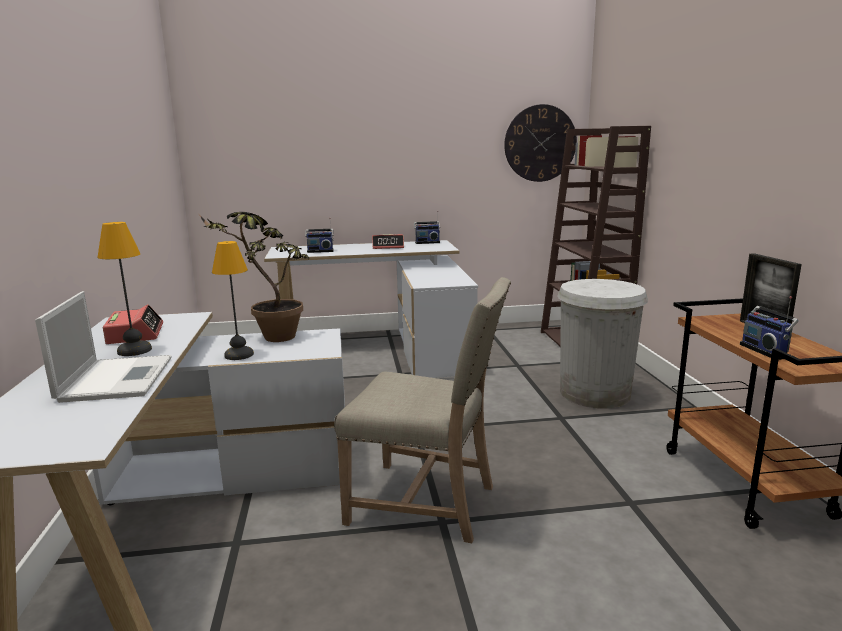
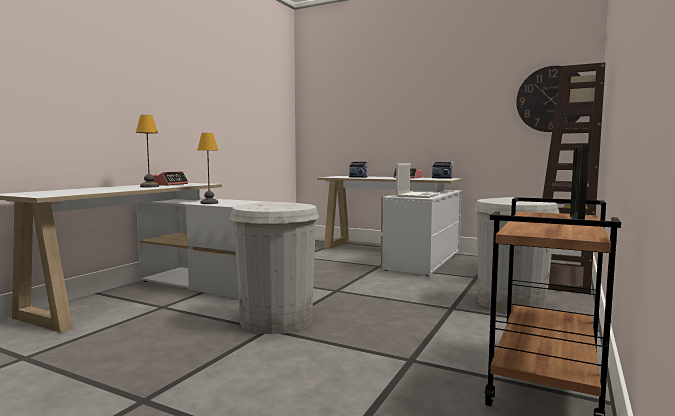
camera: 35 degrees right, 10 degrees down
(117, 378) = (115, 189): laptop -> laptop (417, 195)
(268, 337) = (241, 201): potted plant -> none
(427, 503) = (276, 320): beige chair -> white trash can
(765, 351) = (524, 225): radio -> none

